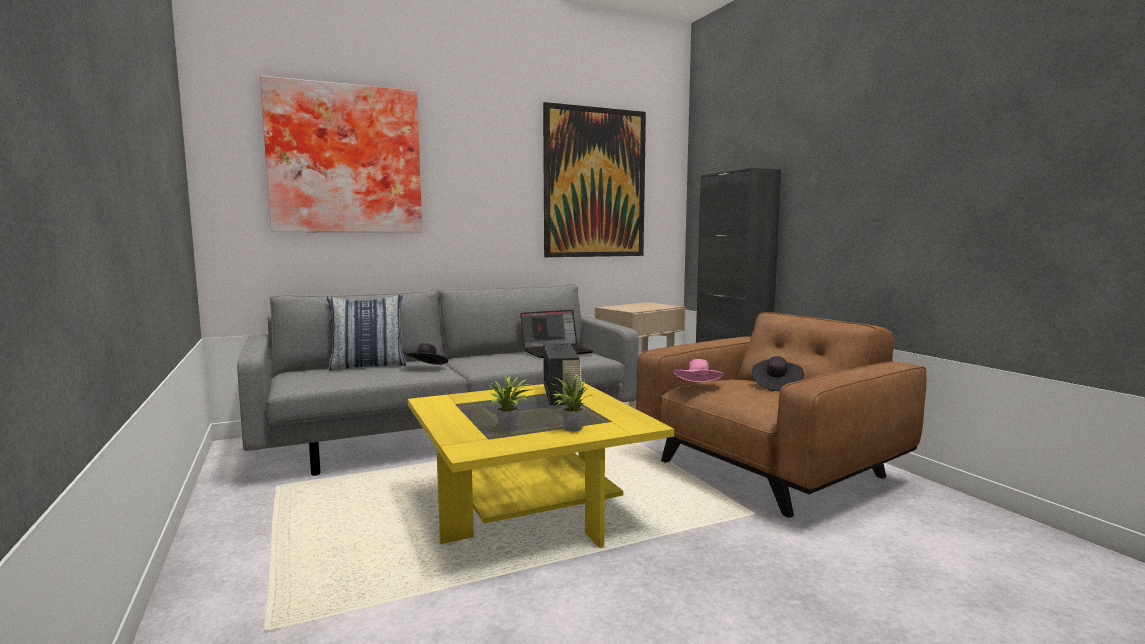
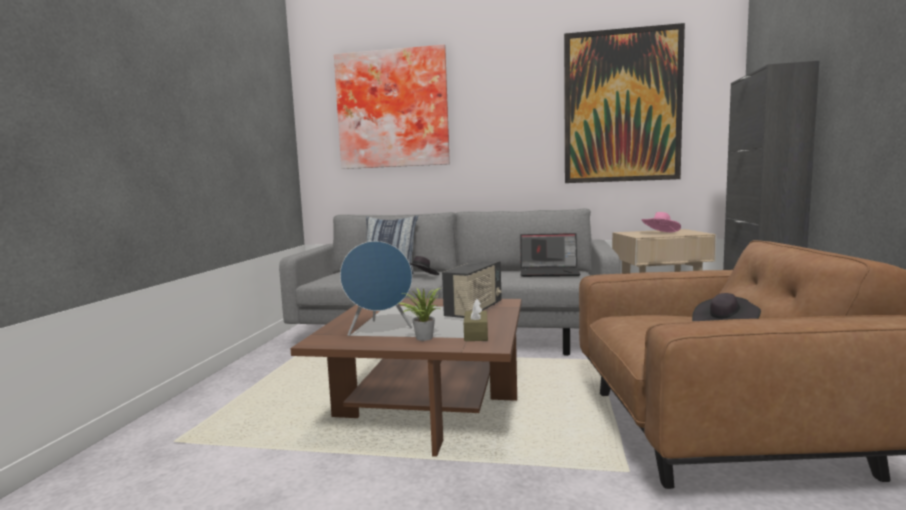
camera: 35 degrees right, 0 degrees up
(509, 429) = (379, 330): potted plant -> blue speaker
(530, 509) = (426, 408): yellow coffee table -> brown coffee table
(612, 417) = (476, 334): none -> brown tissue box
(698, 387) = (623, 319): pink hat -> pink hat (661, 233)

